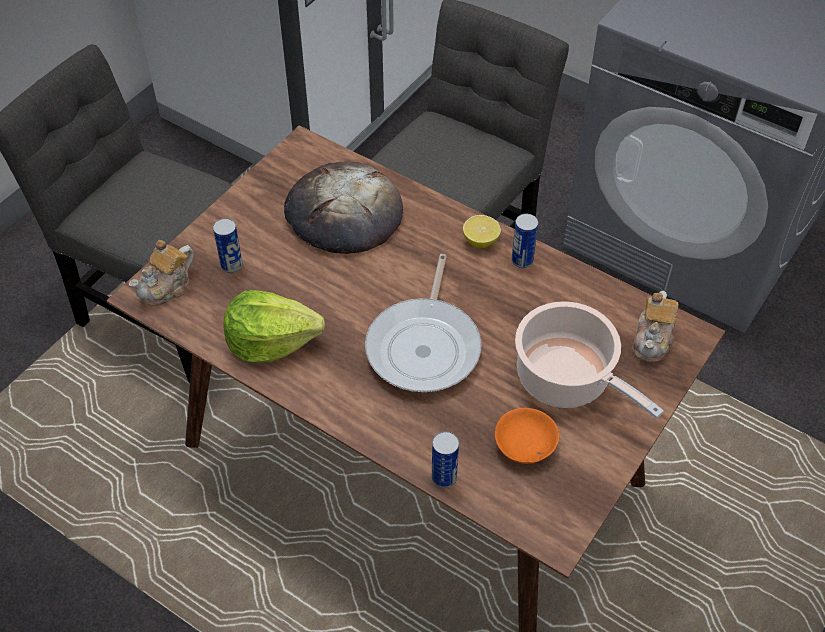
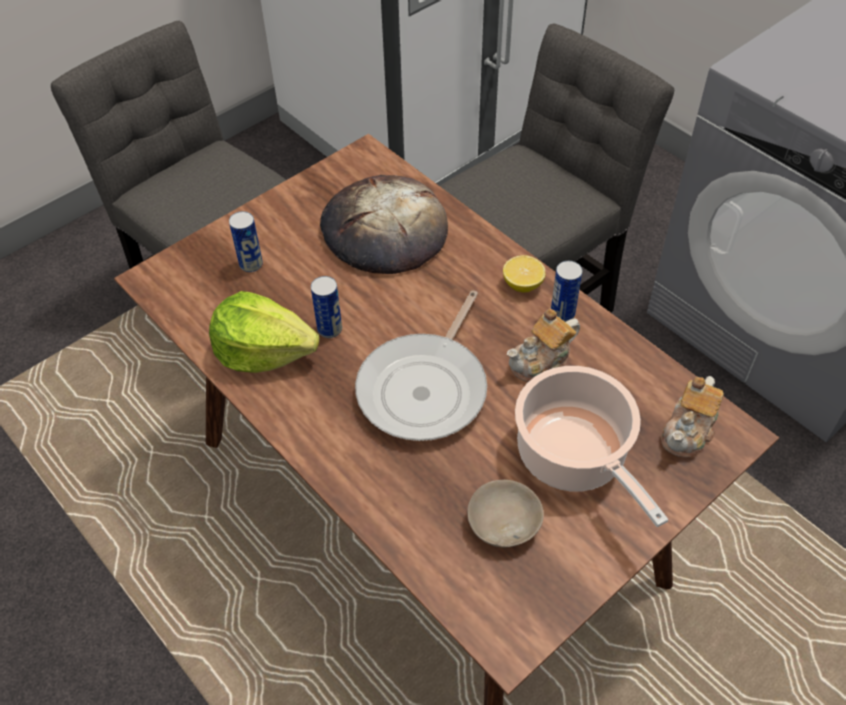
camera: 15 degrees right, 0 degrees up
(167, 287) = (178, 275): teapot -> teapot (541, 362)
(444, 477) = (400, 541): can -> can (329, 329)
(525, 443) = (504, 521): orange bowl -> beige bowl

